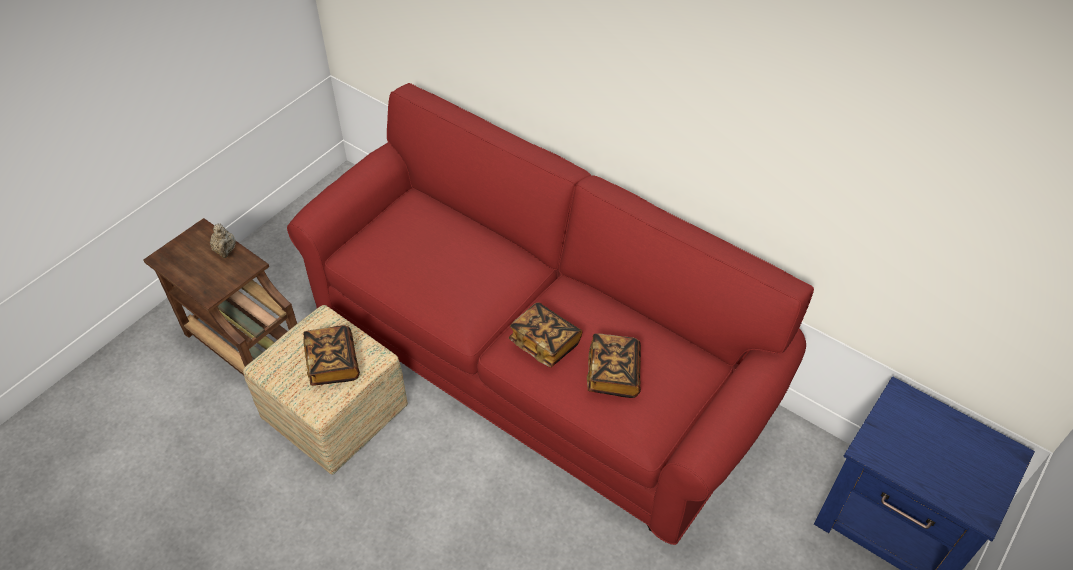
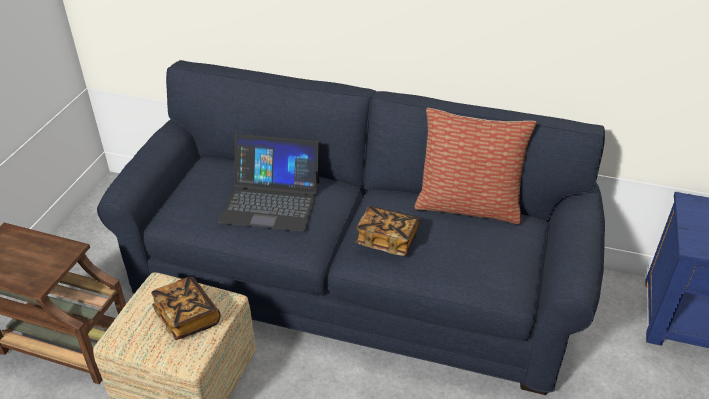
camera: 20 degrees left, 10 degrees down
(225, 250) = (39, 243): beige teapot -> none
(452, 263) = (271, 201): none -> laptop
(536, 361) = (355, 284): red sofa -> blue sofa
(613, 374) = (459, 248): book -> none
(651, 326) = (468, 205): none -> pillow

